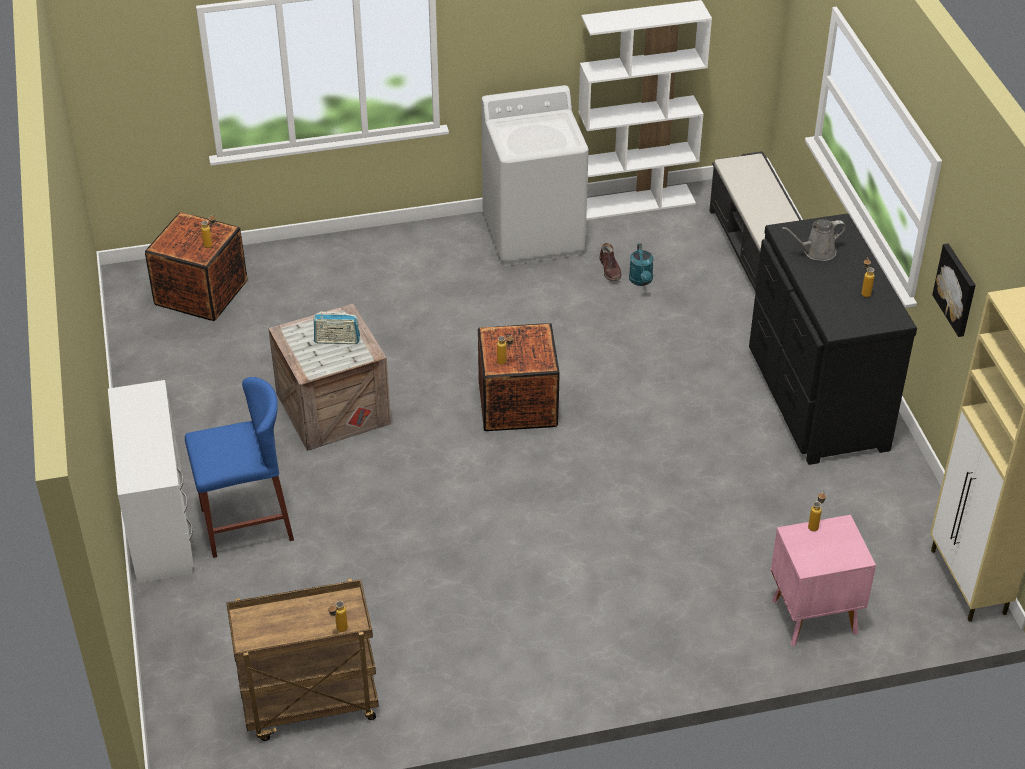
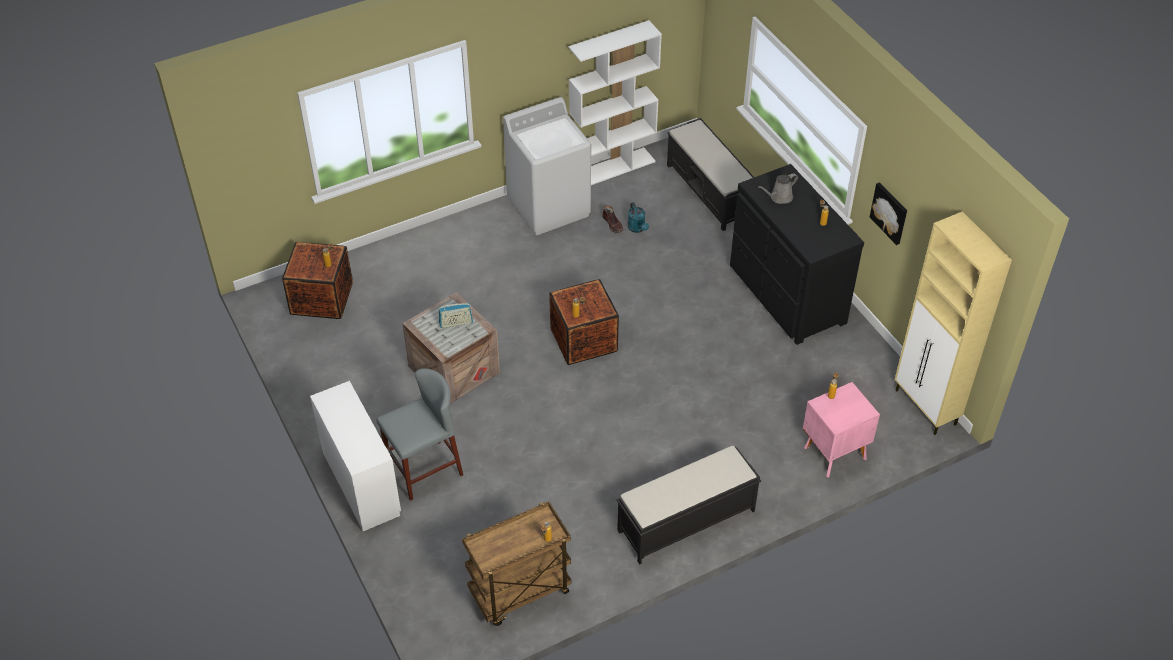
camera: 15 degrees left, 5 degrees up
(246, 524) = (425, 470): blue stool -> grey stool
(569, 661) = (685, 521): none -> black bench

